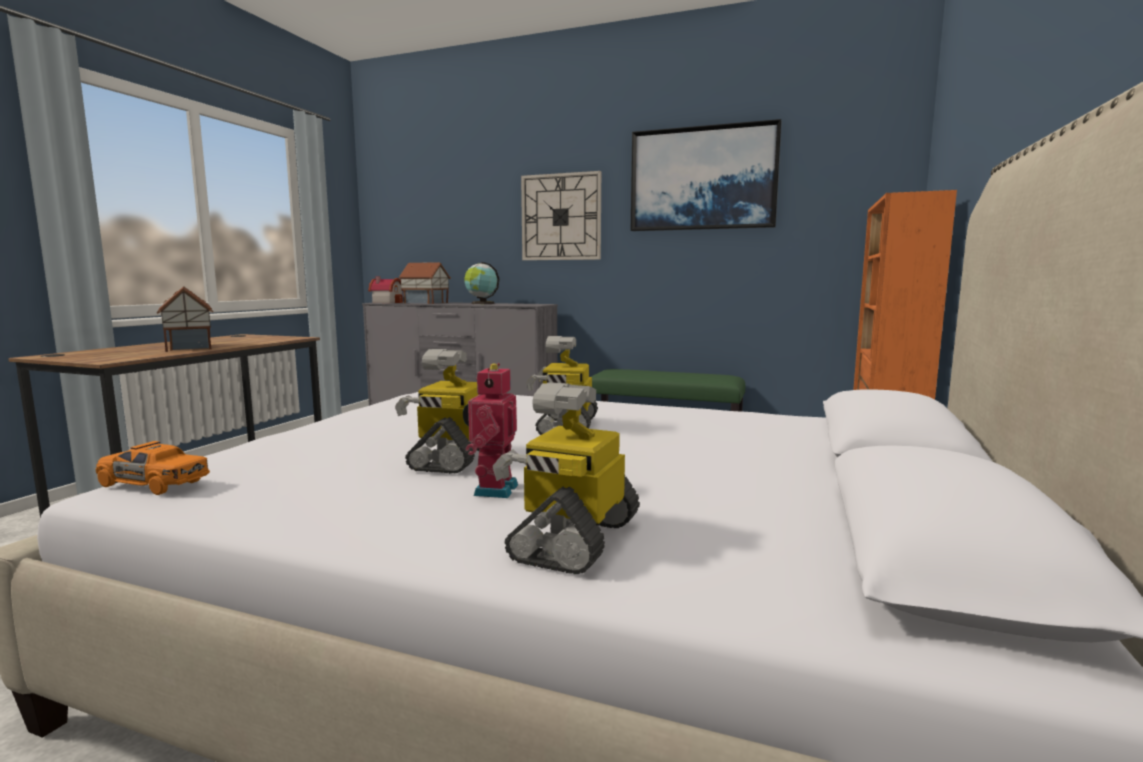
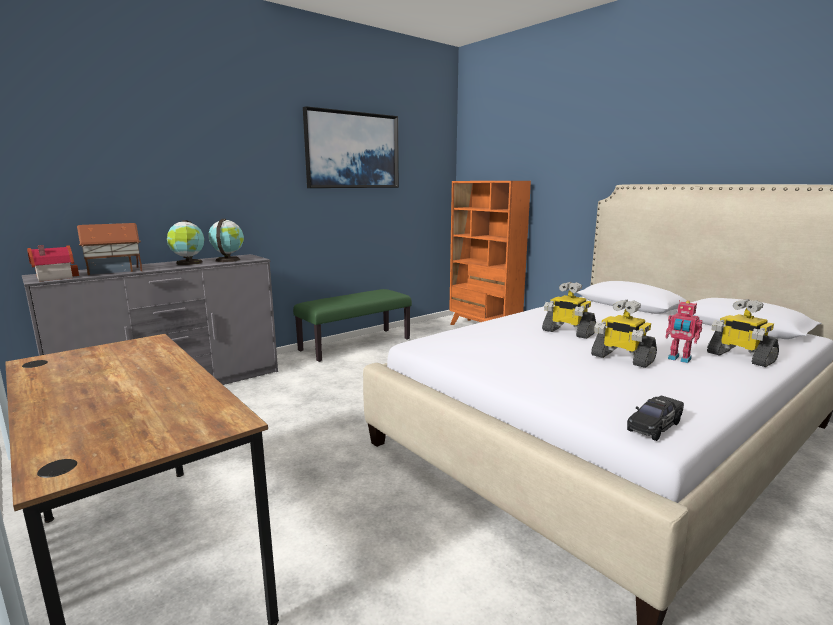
camera: 60 degrees left, 5 degrees up
(153, 484) = (654, 426): orange toy car -> black toy car
(188, 347) = (147, 386): toy house -> none
(513, 304) = (228, 260): none -> globe
(561, 217) = (244, 174): wall clock -> none

